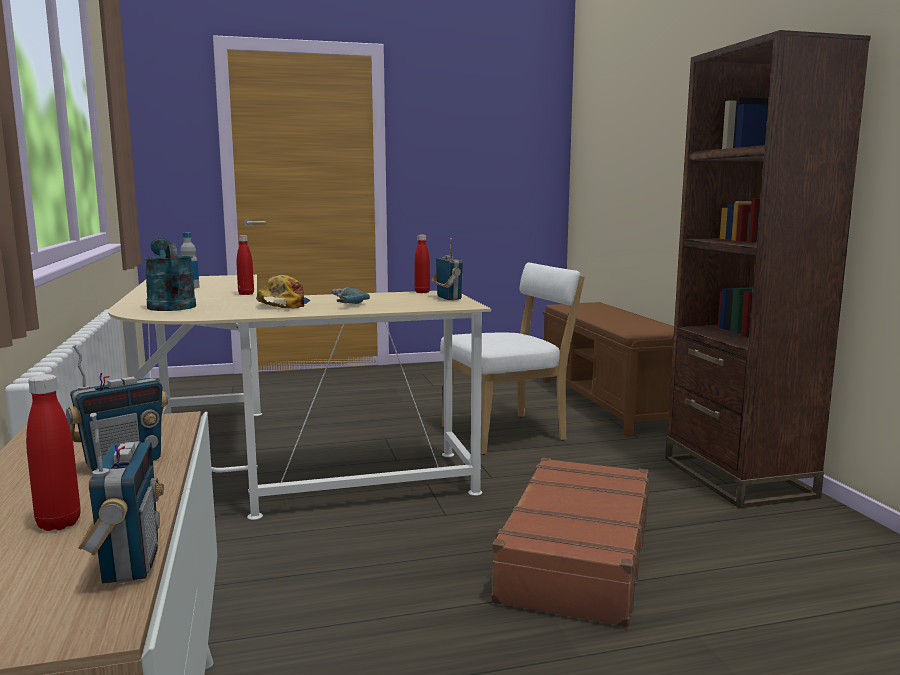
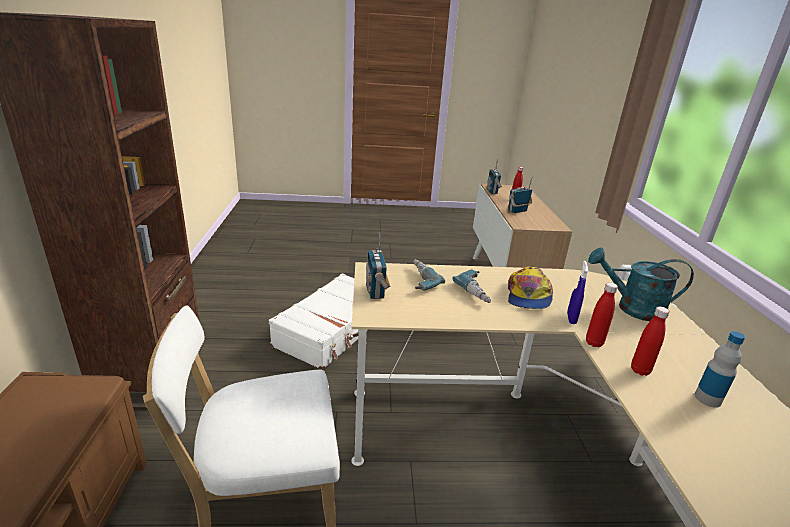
camera: 170 degrees left, 15 degrees up
(170, 305) = (632, 308): turquoise watering can -> turquoise watering can turned 120 degrees clockwise
(251, 299) = (571, 318): none -> blue spray bottle
(408, 304) = (418, 280): none -> power drill
(422, 292) = (393, 318): red bottle -> red bottle (640, 370)
(575, 557) = (334, 329): brown suitcase -> white suitcase

